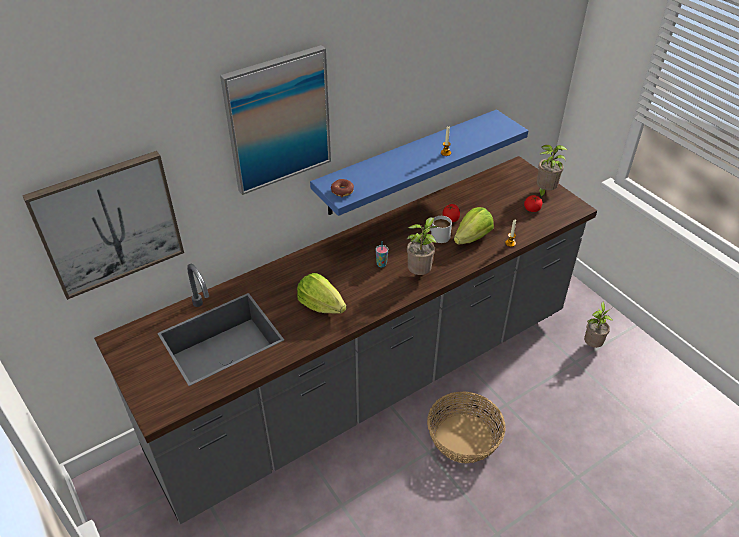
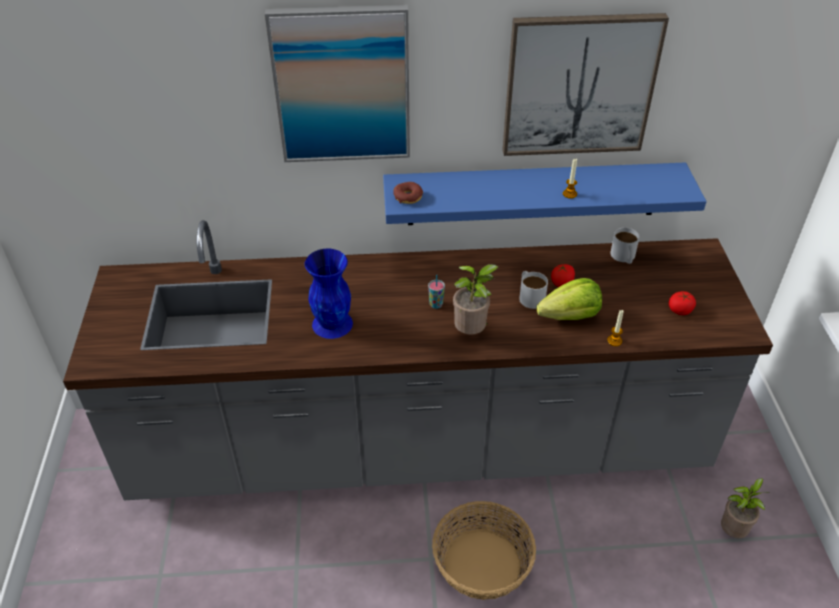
camera: 30 degrees right, 0 degrees up
(109, 224) = (124, 146): picture -> picture (579, 85)
(321, 306) = (333, 323): lettuce -> blue vase
(474, 188) = (624, 257): none -> white mug
(544, 192) = (715, 295): potted plant -> none

